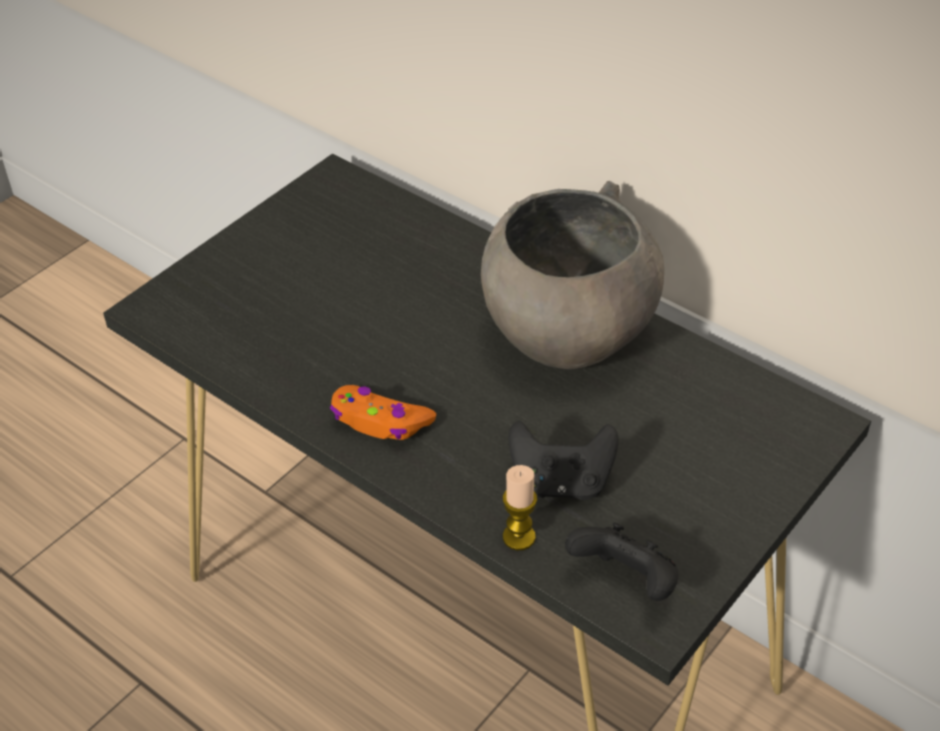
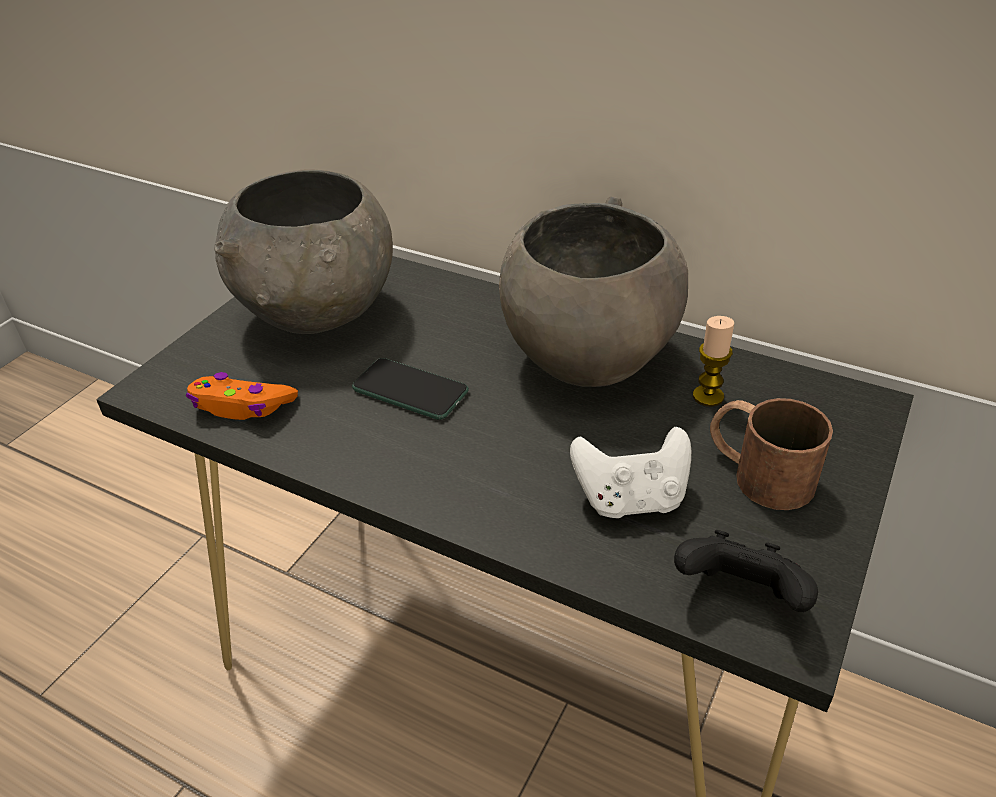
camera: 10 degrees left, 5 degrees down
(319, 249) = (319, 314): none -> grey bowl
(380, 421) = (418, 465): orange game controller -> orange game controller (242, 406)
(389, 345) = (410, 390): none -> phone
(519, 537) = (604, 565): candle -> candle (708, 396)
(561, 482) = (631, 499): black game controller -> white game controller
(685, 475) = (757, 472): none -> brown mug

